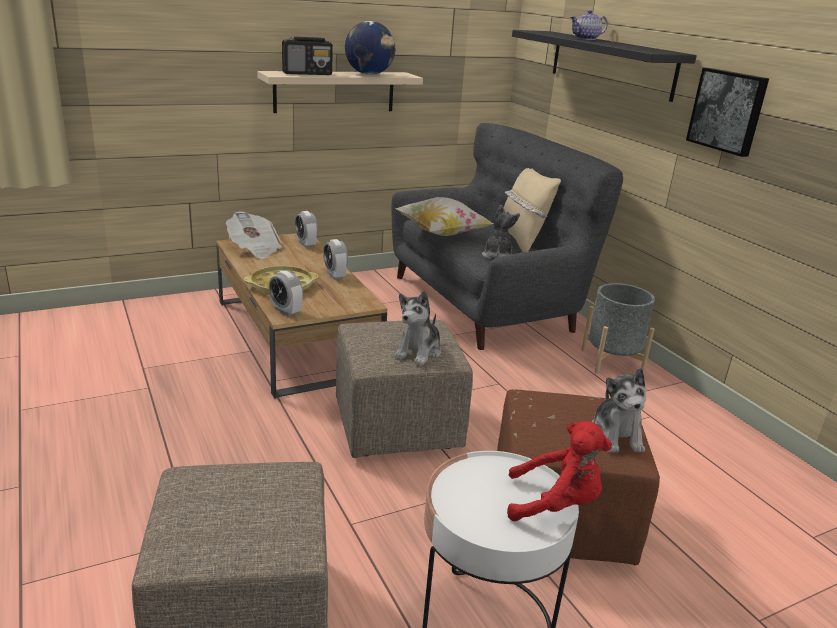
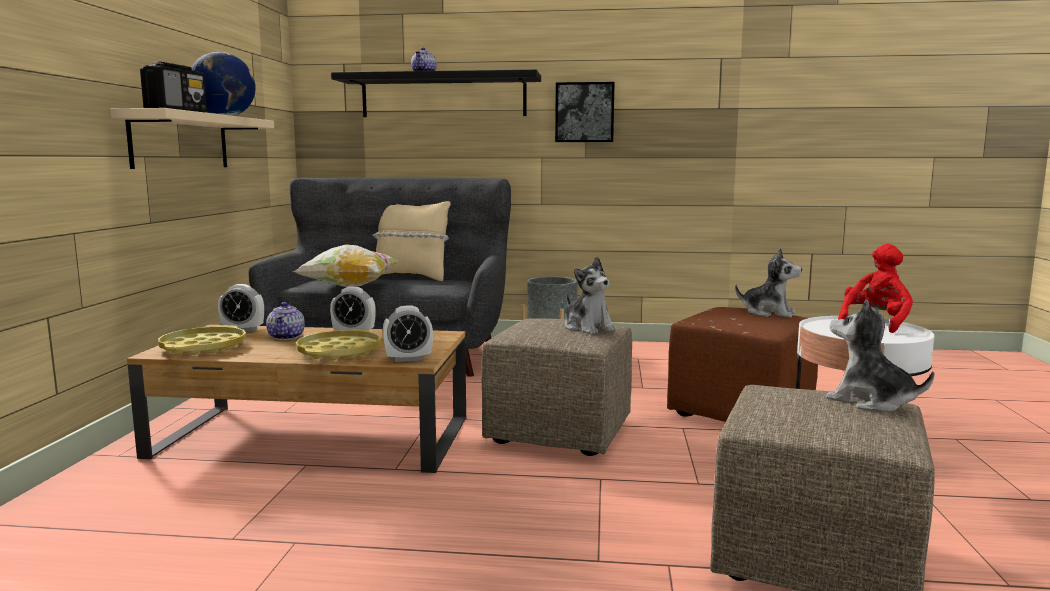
camera: 55 degrees left, 15 degrees down
(254, 249) = (203, 347): newspaper -> yellow tray
(302, 260) = (287, 337): none -> teapot
(497, 256) = (433, 284): plush toy -> plush toy (870, 402)

